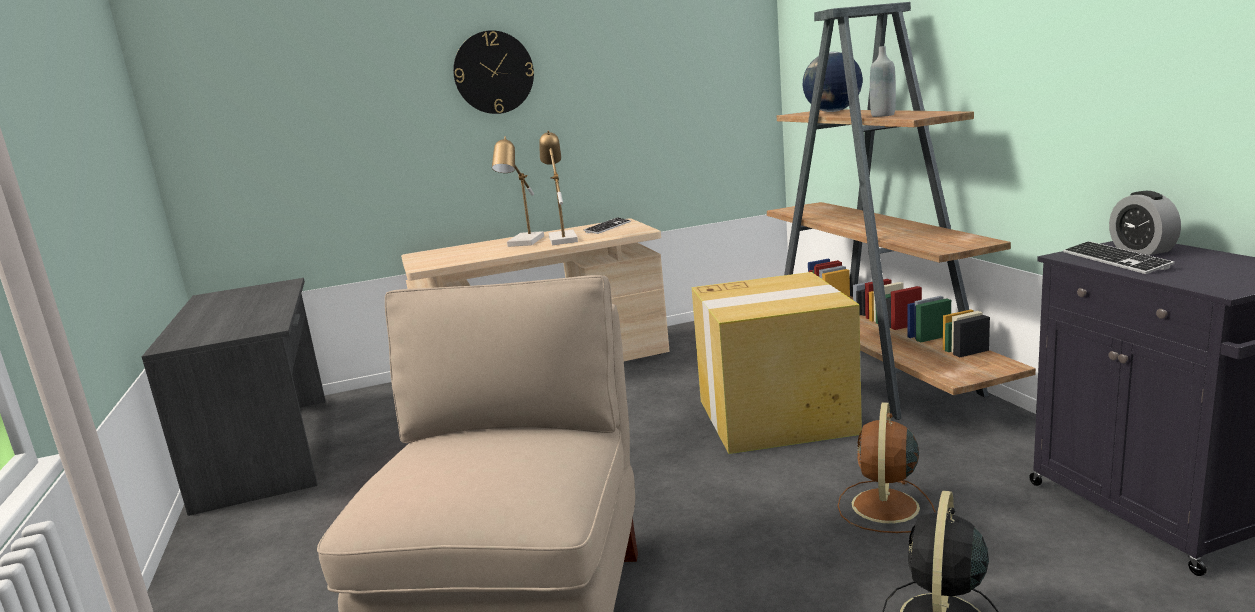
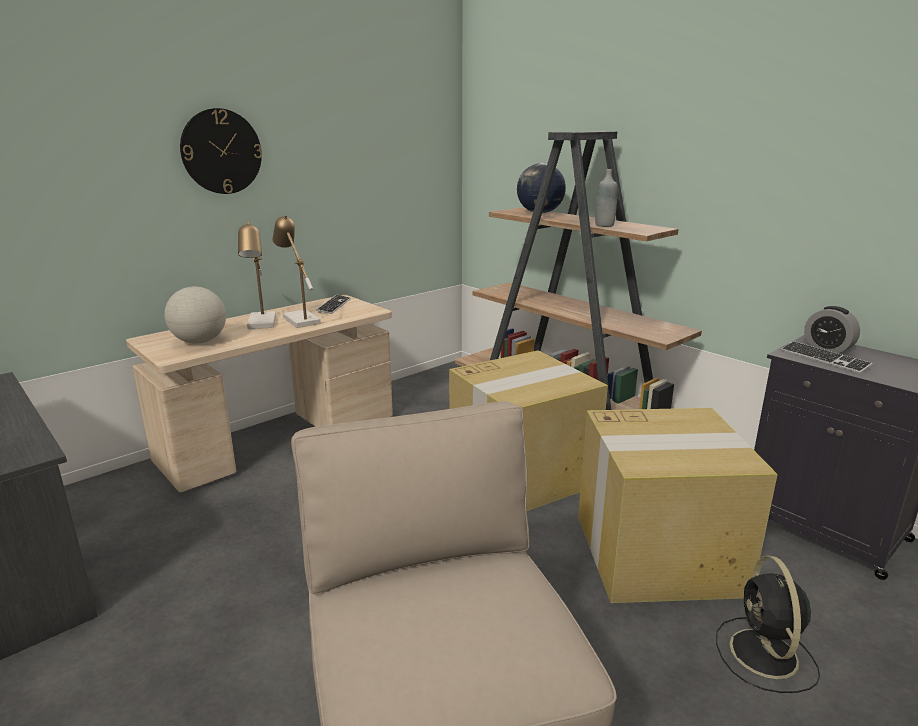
camera: 25 degrees left, 5 degrees up
(457, 256) = (200, 342): none -> globe
(885, 508) = (659, 554): brown fan -> cardboard box

